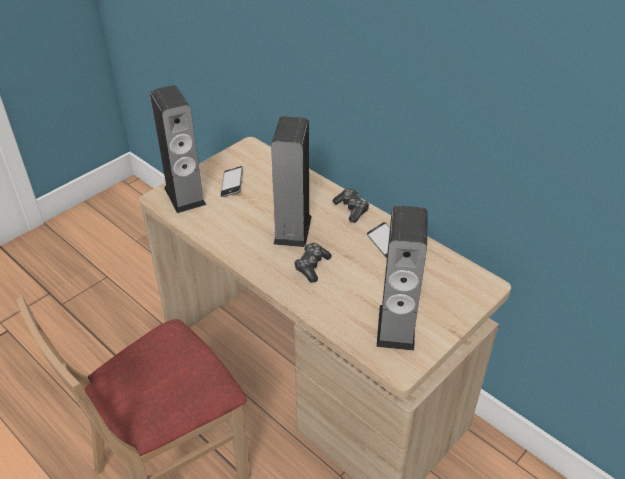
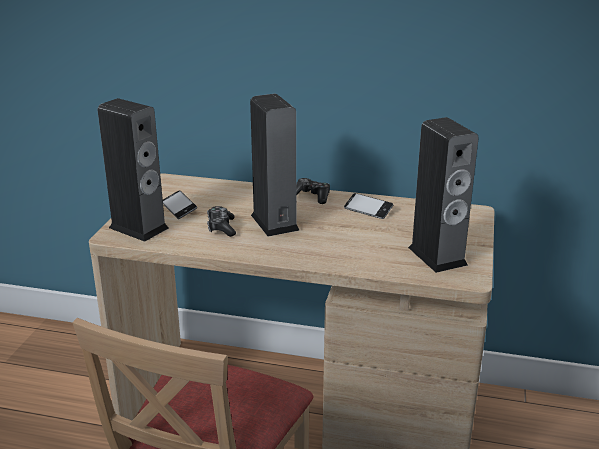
camera: 30 degrees left, 15 degrees down
(311, 266) = (320, 240): game controller -> game controller (221, 227)

